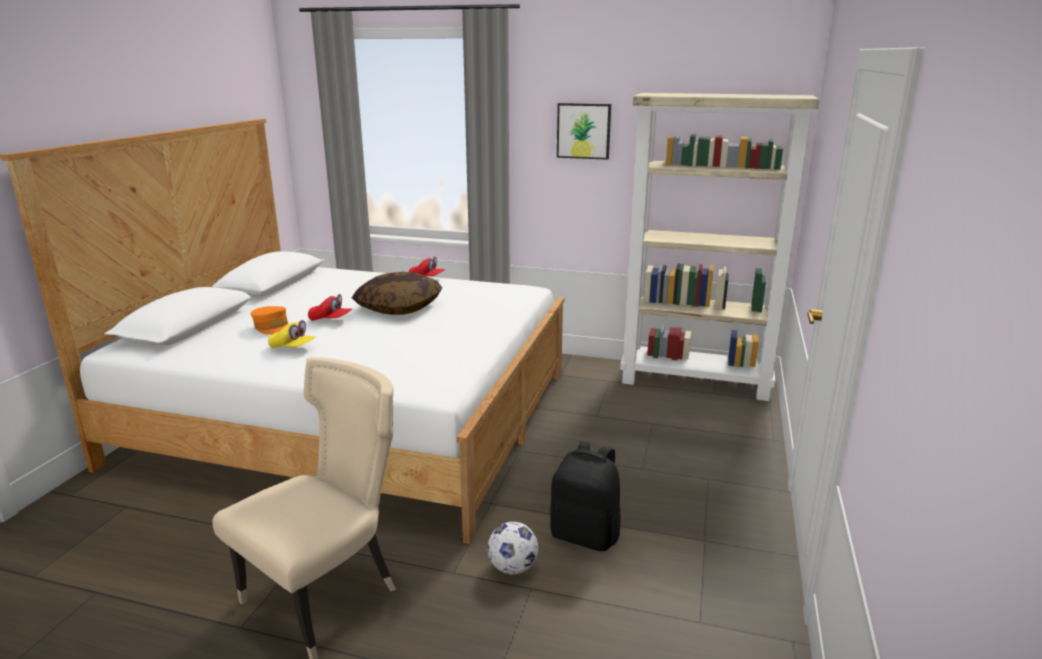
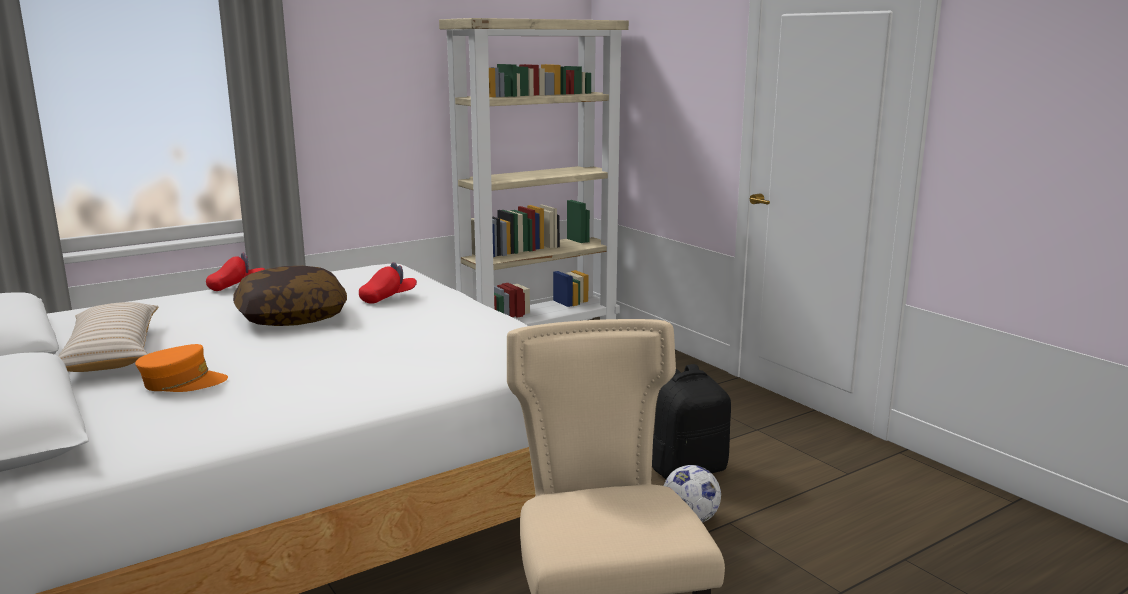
camera: 50 degrees left, 5 degrees down
(293, 348) = (283, 386): yellow cap -> none
(295, 300) = (112, 353): none -> beige pillow
(330, 320) = (245, 350): red cap -> red cap (388, 298)
(584, 131) = (375, 67): picture -> none

